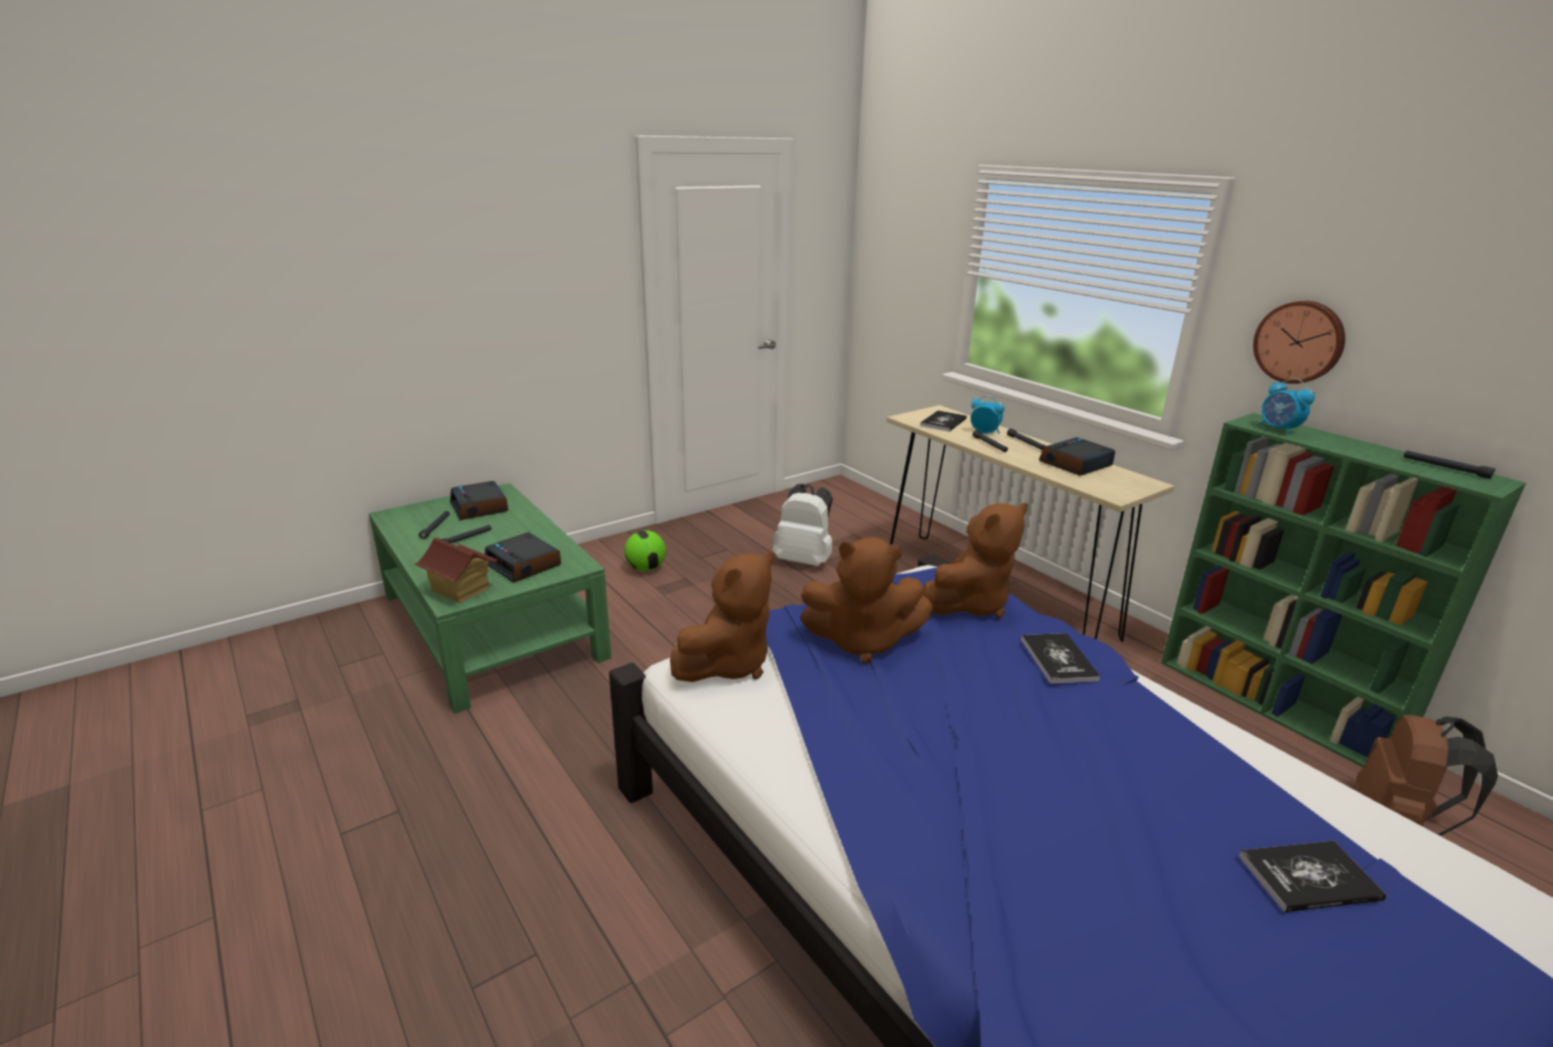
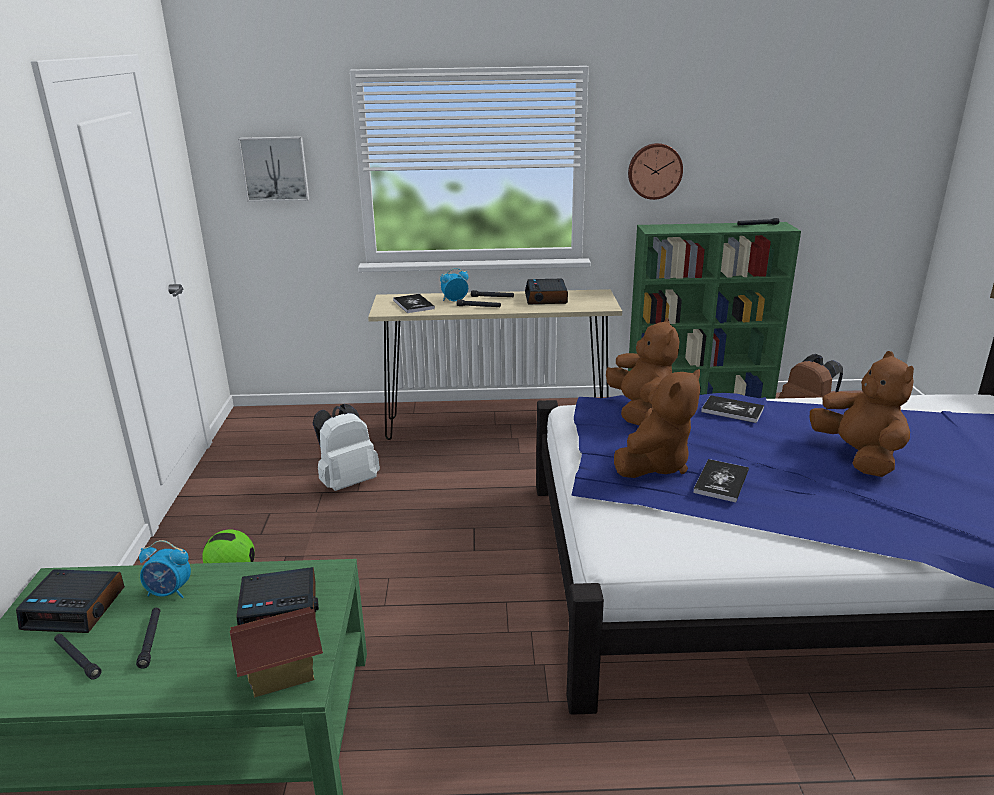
camera: 55 degrees left, 0 degrees up
(727, 664) = (629, 532): brown plush toy -> brown plush toy (858, 456)
(905, 259) = (275, 168): none -> picture
(1278, 429) = (671, 229): alarm clock -> alarm clock (169, 592)
(1309, 878) = (952, 432): book -> book (721, 482)

